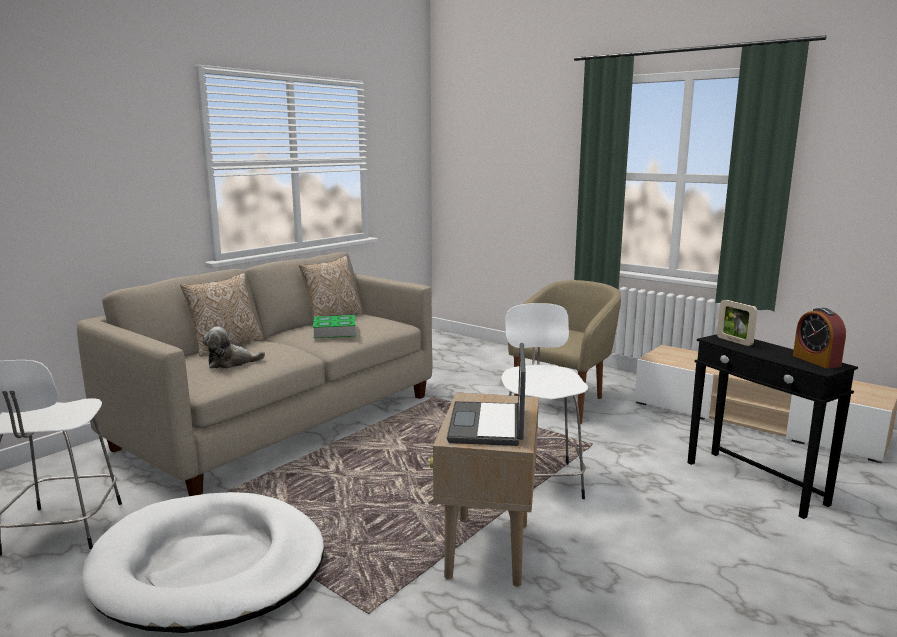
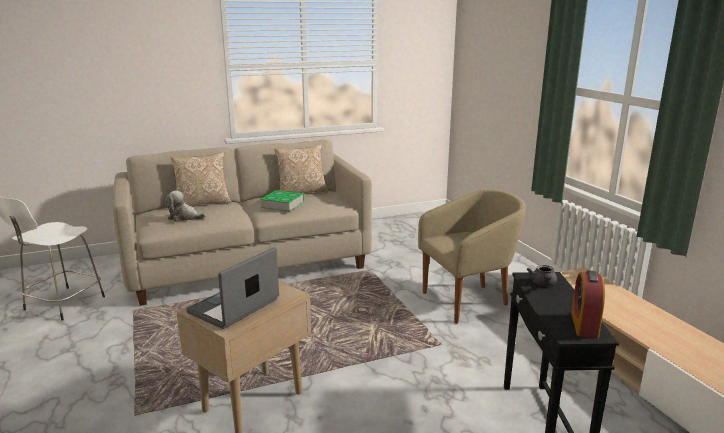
camera: 30 degrees right, 5 degrees up
(209, 567) = (97, 352): white dog bed -> none
(539, 479) = (359, 360): white stool -> none
(734, 341) = (543, 283): picture frame -> grey teapot

